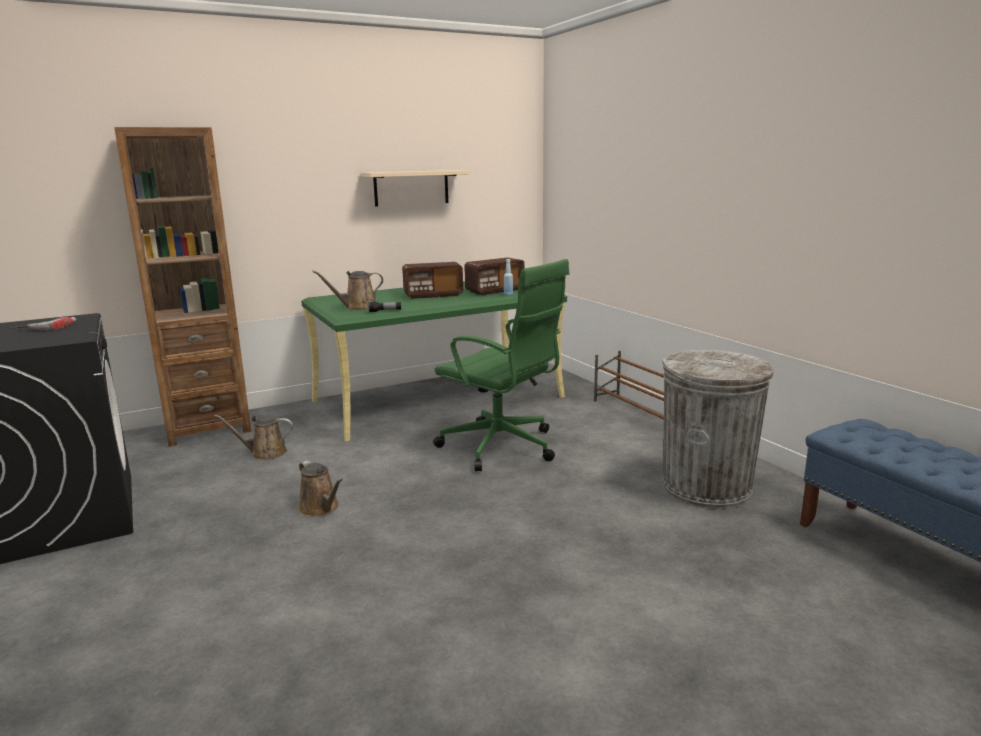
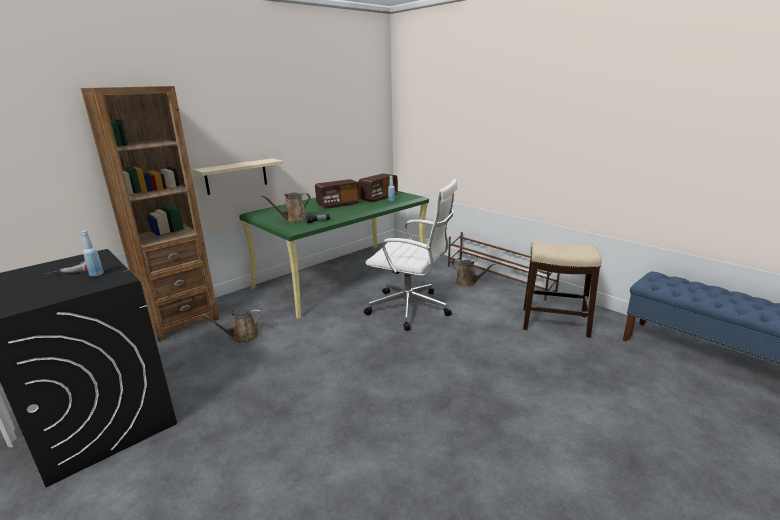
camera: 15 degrees left, 5 degrees up
(60, 333) = (96, 274): none -> blue bottle
(321, 508) = (315, 377): brown watering can -> brown watering can (468, 282)
(411, 188) = (310, 125): beige shelf -> beige shelf (236, 176)
(502, 447) = (411, 309): green office chair -> white office chair
(706, 488) = (555, 322): grey trash can -> stool

